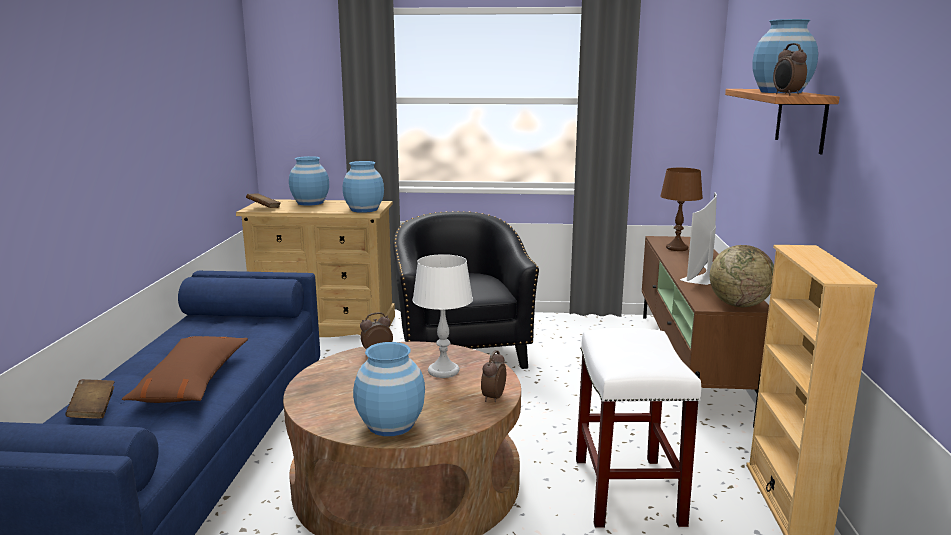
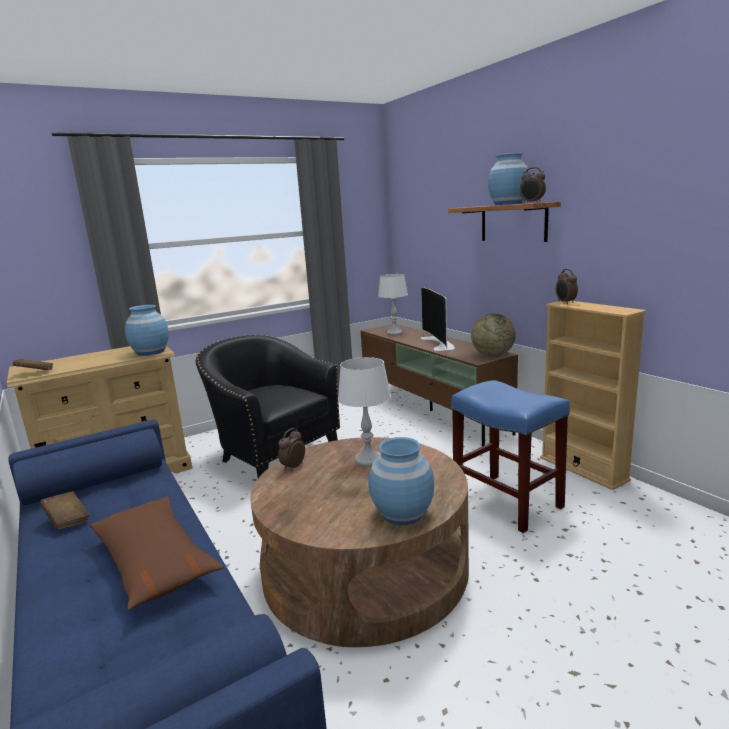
camera: 35 degrees left, 0 degrees up
(93, 410) = (79, 642): brown book -> brown book (67, 520)
(310, 203) = (79, 358): blue vase -> none
(492, 398) = (435, 464): alarm clock -> alarm clock (565, 302)
(628, 492) = (508, 502): white stool -> blue stool
(677, 248) = (395, 333): brown table lamp -> white table lamp

